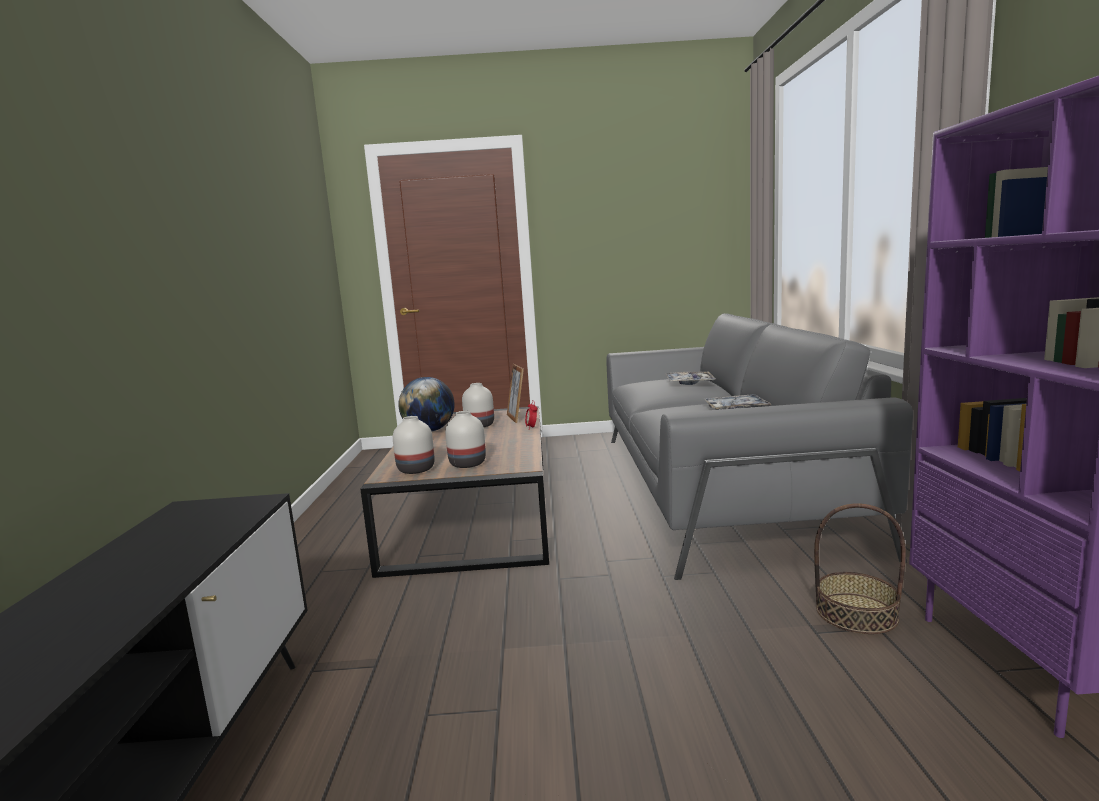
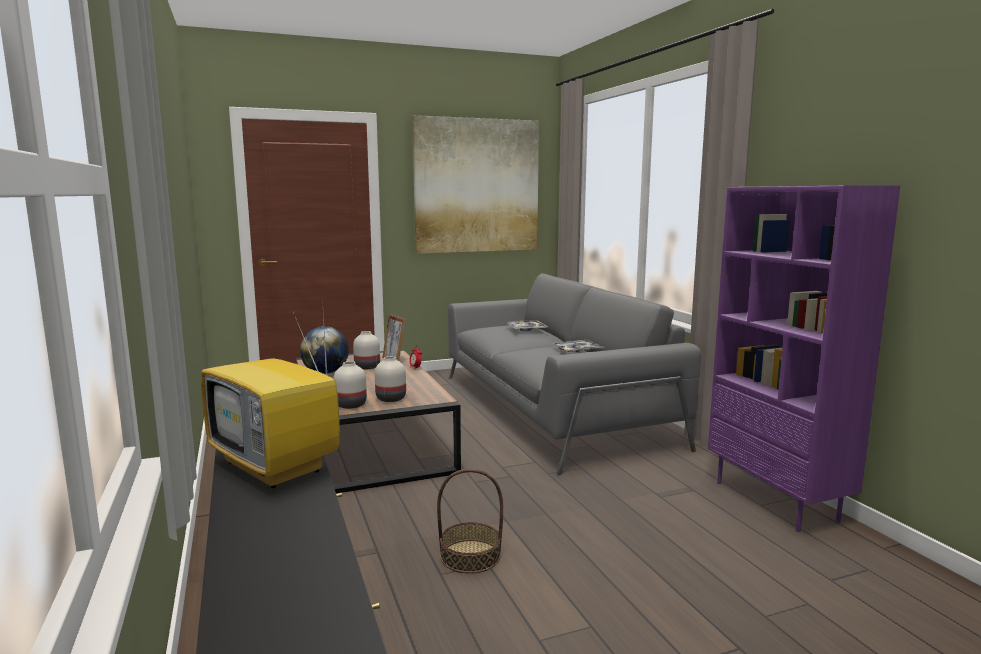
camera: 20 degrees left, 0 degrees up
(168, 549) = (277, 467): none -> television
(646, 211) = (476, 186): none -> picture
(856, 613) = (678, 483): basket -> basket (470, 556)

